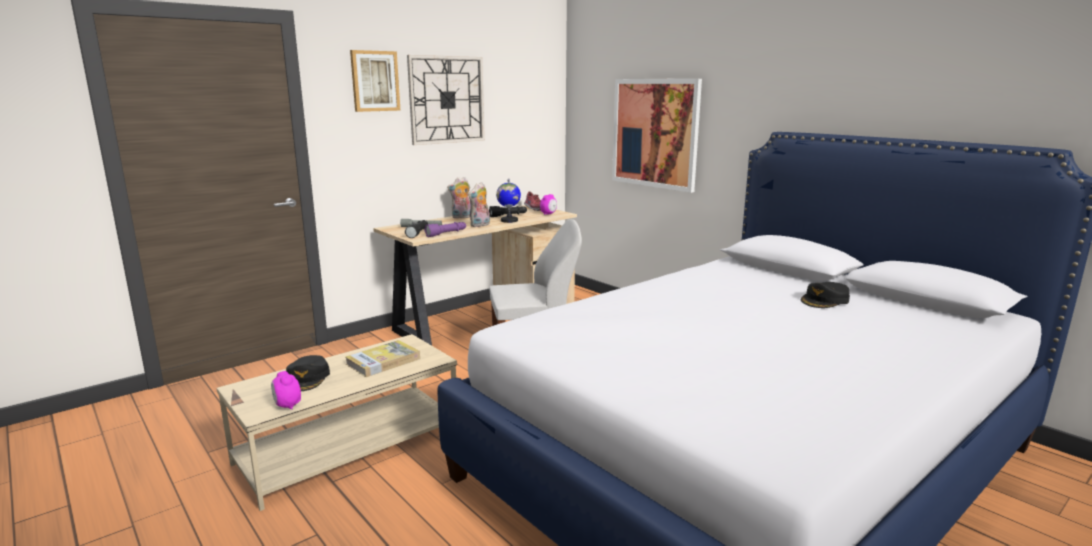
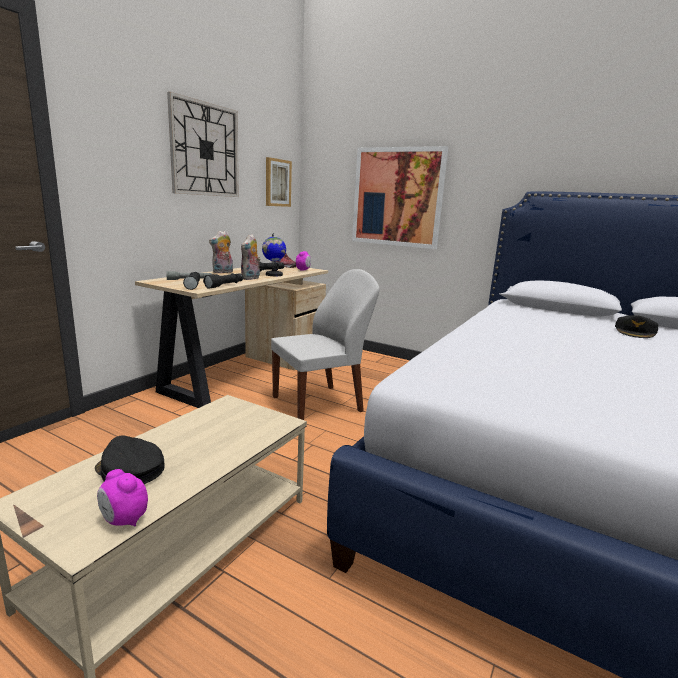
camera: 20 degrees left, 0 degrees up
(307, 378) = (130, 470): black cap -> black cap turned 150 degrees clockwise
(375, 81) = (134, 114): picture -> picture (277, 183)
(383, 361) = (219, 432): book -> none
(446, 234) = (225, 285): purple flashlight -> black flashlight

